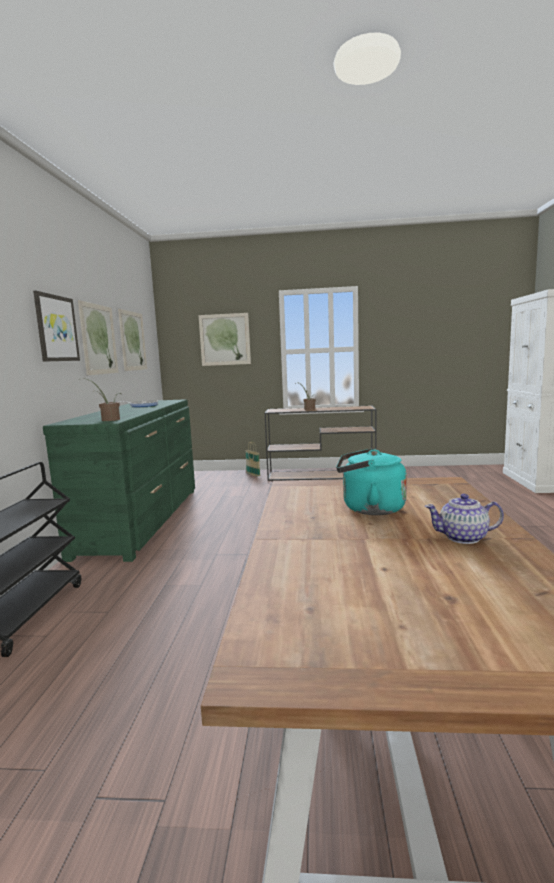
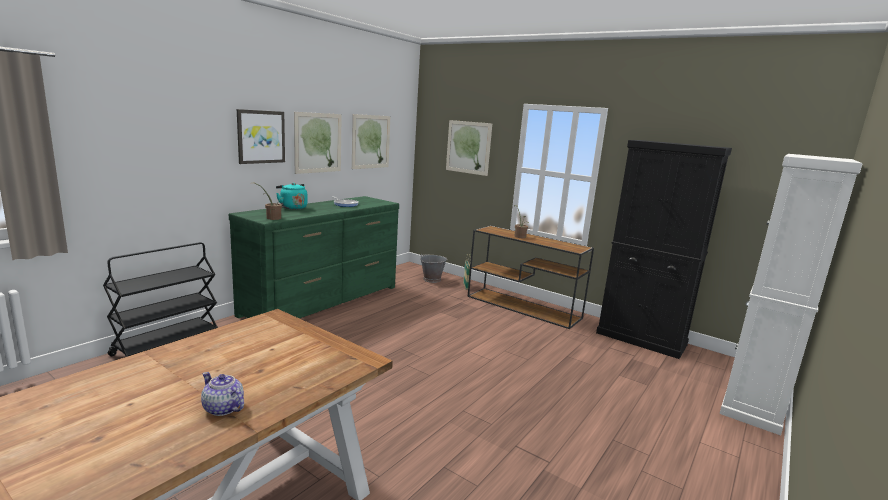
camera: 30 degrees right, 5 degrees up
(215, 477) = (431, 279): none -> grey bucket
(369, 508) = (251, 359): turquoise kettle -> turquoise kettle (292, 207)
(426, 470) = (641, 339): none -> black cabinet

